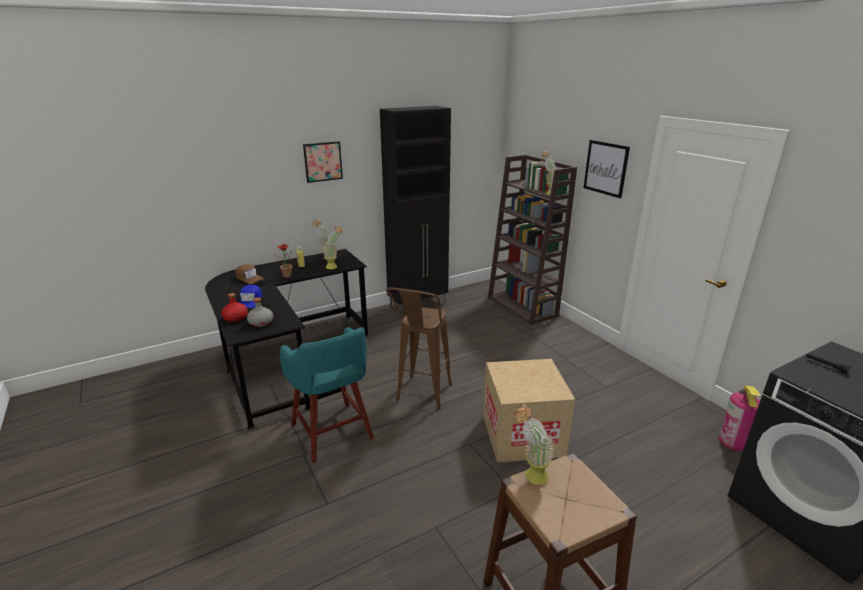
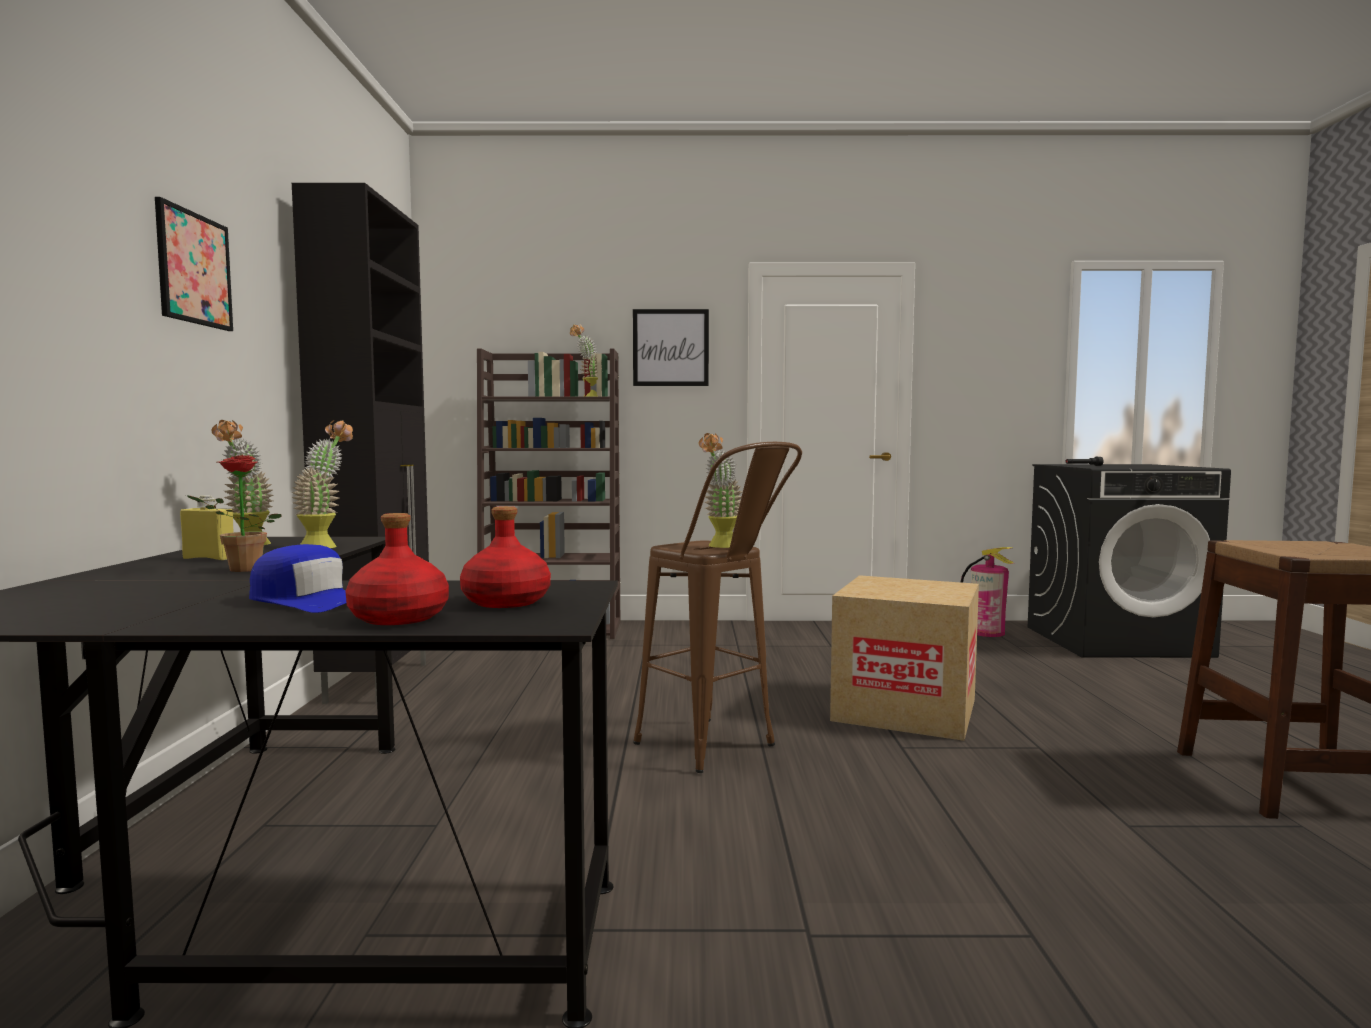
camera: 60 degrees left, 20 degrees down
(249, 278) = (114, 592): brown cap -> none
(261, 322) = (507, 601): grey bottle -> red bottle
(332, 433) = (751, 872): turquoise stool -> none
(530, 476) = (1277, 551): potted plant -> potted plant (720, 547)

